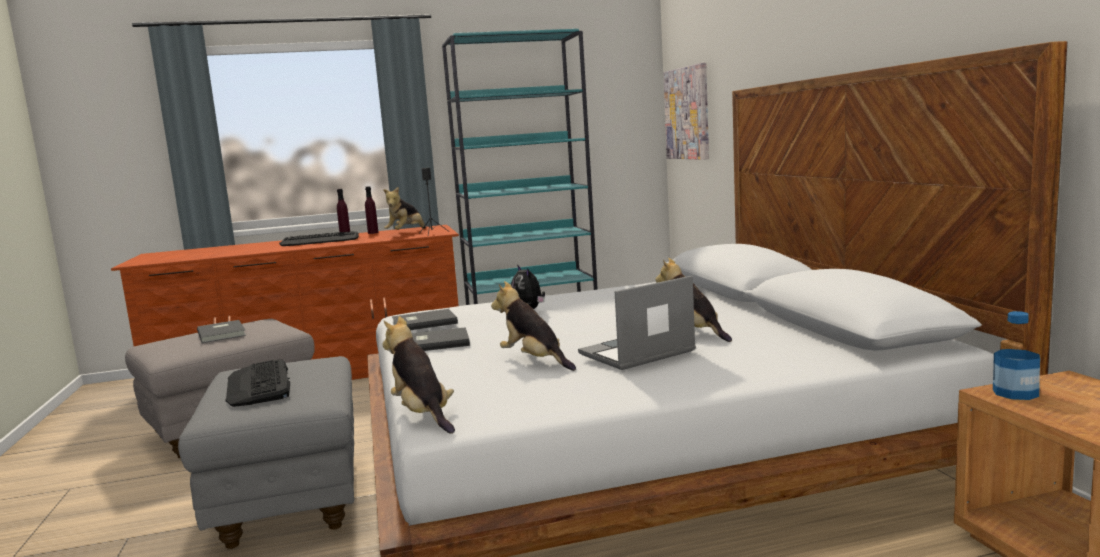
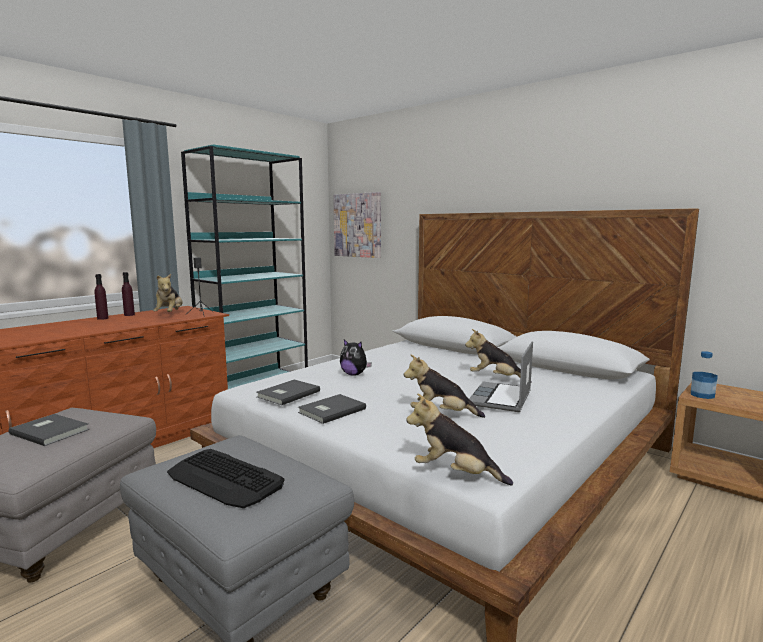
camera: 35 degrees left, 0 degrees up
(320, 241) = (88, 325): keyboard -> none

